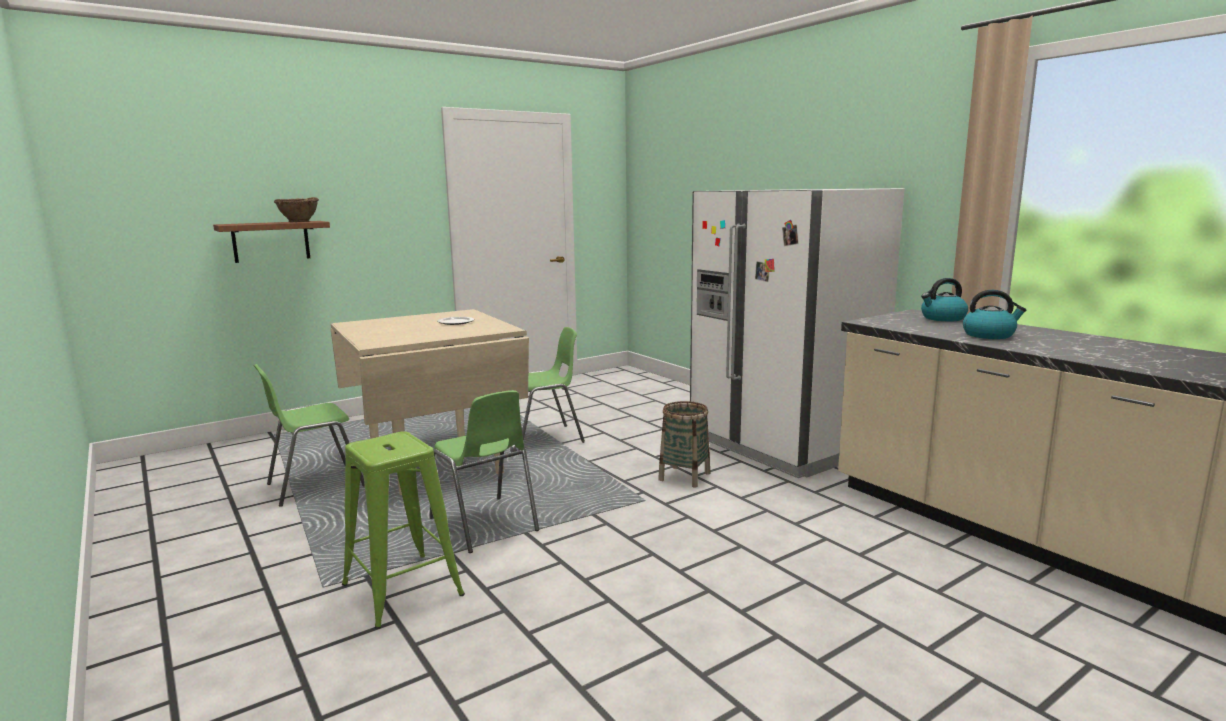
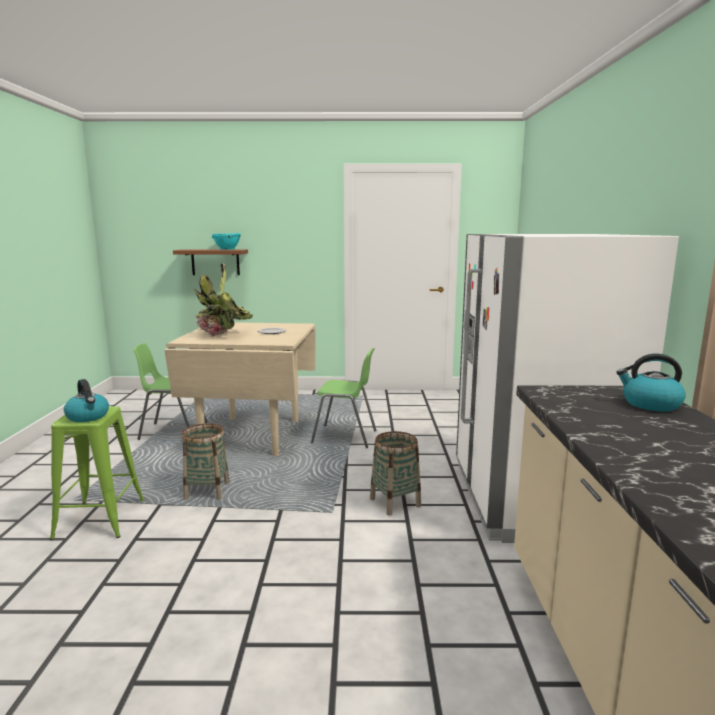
camera: 35 degrees right, 0 degrees up
(299, 221) = (227, 249): brown bowl -> turquoise bowl
(409, 332) = (225, 335): none -> potted plant
(484, 525) = (207, 491): green chair -> basket
(989, 335) = (638, 439): kettle -> kettle (88, 417)

